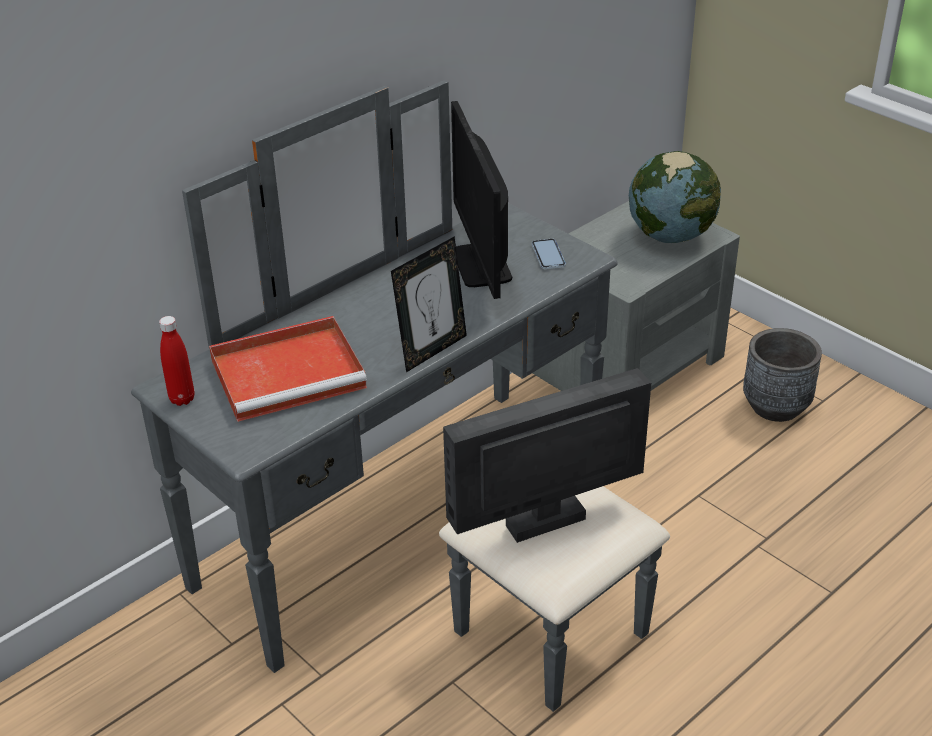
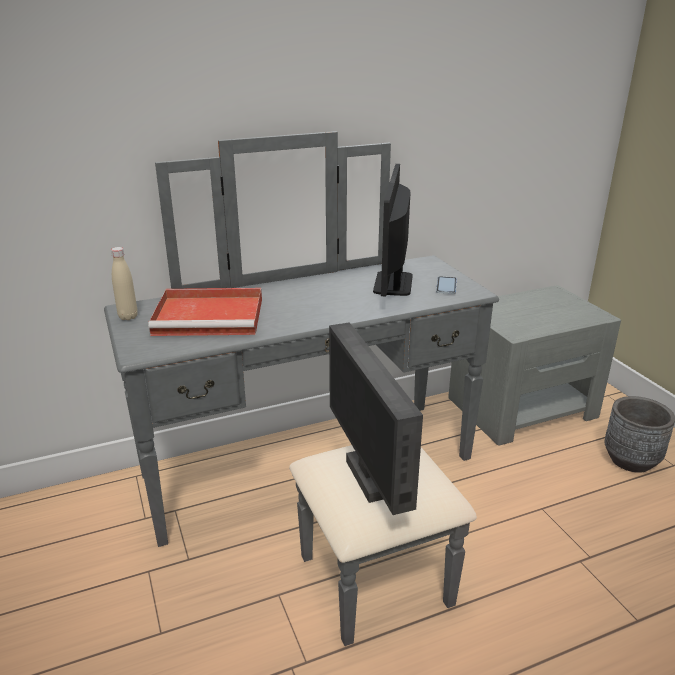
camera: 20 degrees right, 10 degrees down
(182, 399) = (128, 317): red bottle -> beige bottle
(432, 350) = (320, 322): picture frame -> none
(547, 524) = (369, 478): monitor -> monitor turned 105 degrees counterclockwise
(671, 236) = (565, 311): globe -> none

